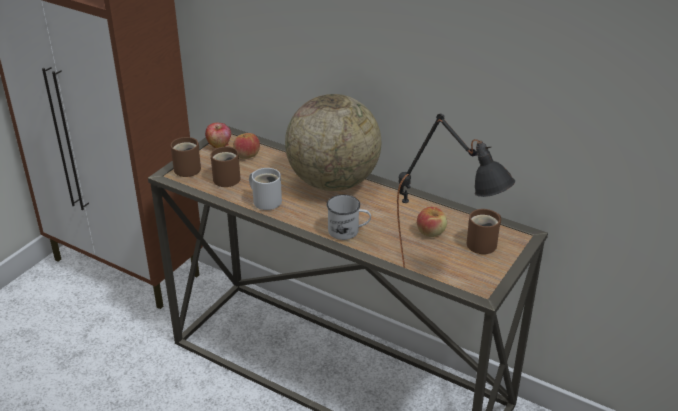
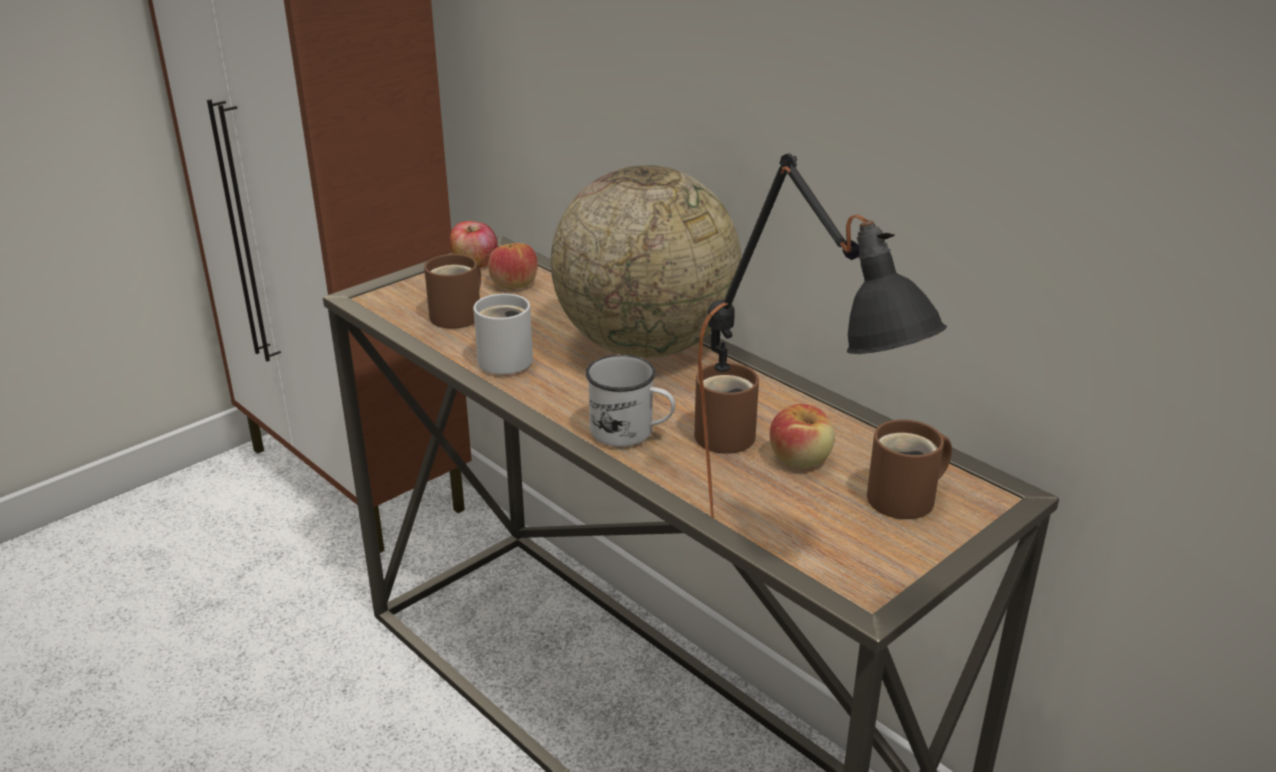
camera: 15 degrees right, 5 degrees down
(189, 168) = (402, 291): brown mug -> brown mug (730, 434)

